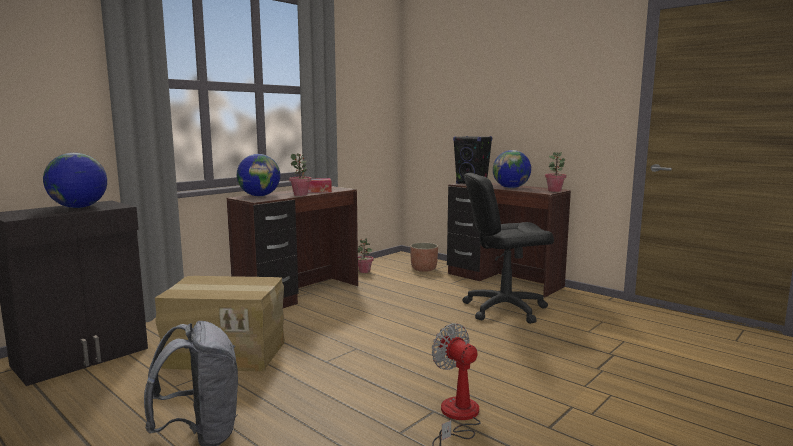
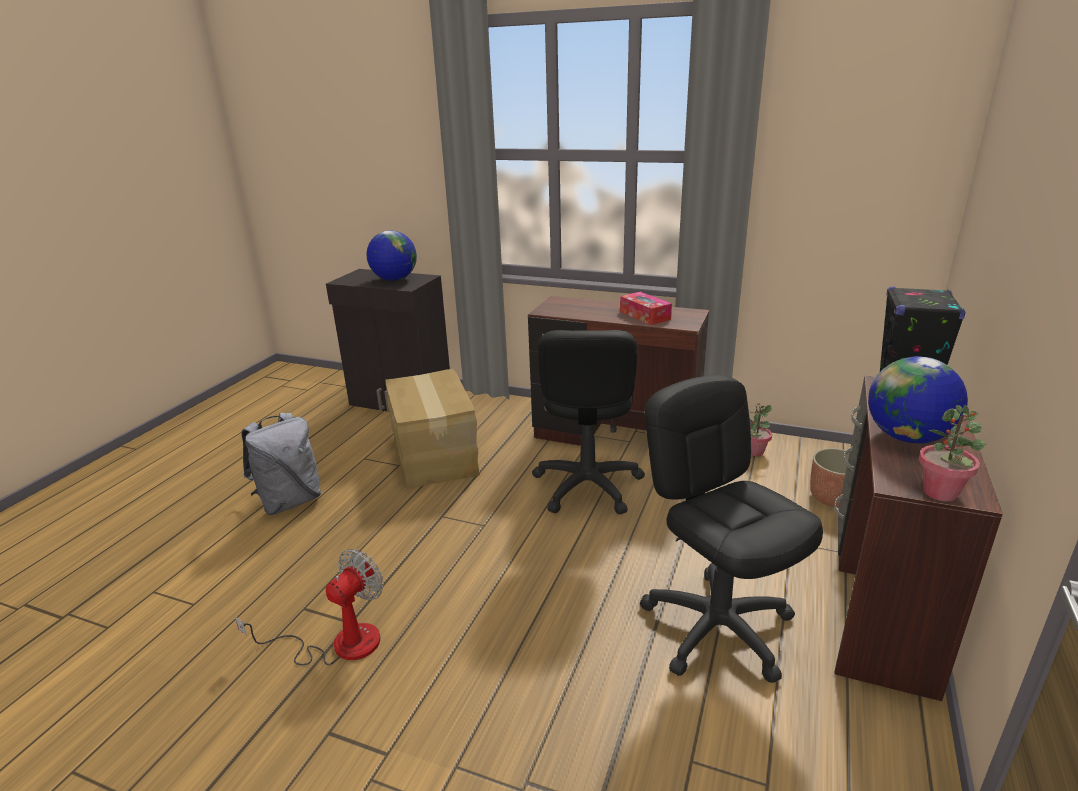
camera: 70 degrees right, 15 degrees up
(260, 196) = (574, 304): globe -> none
(300, 195) = (605, 317): potted plant -> none
(347, 312) = (587, 486): none -> black office chair

